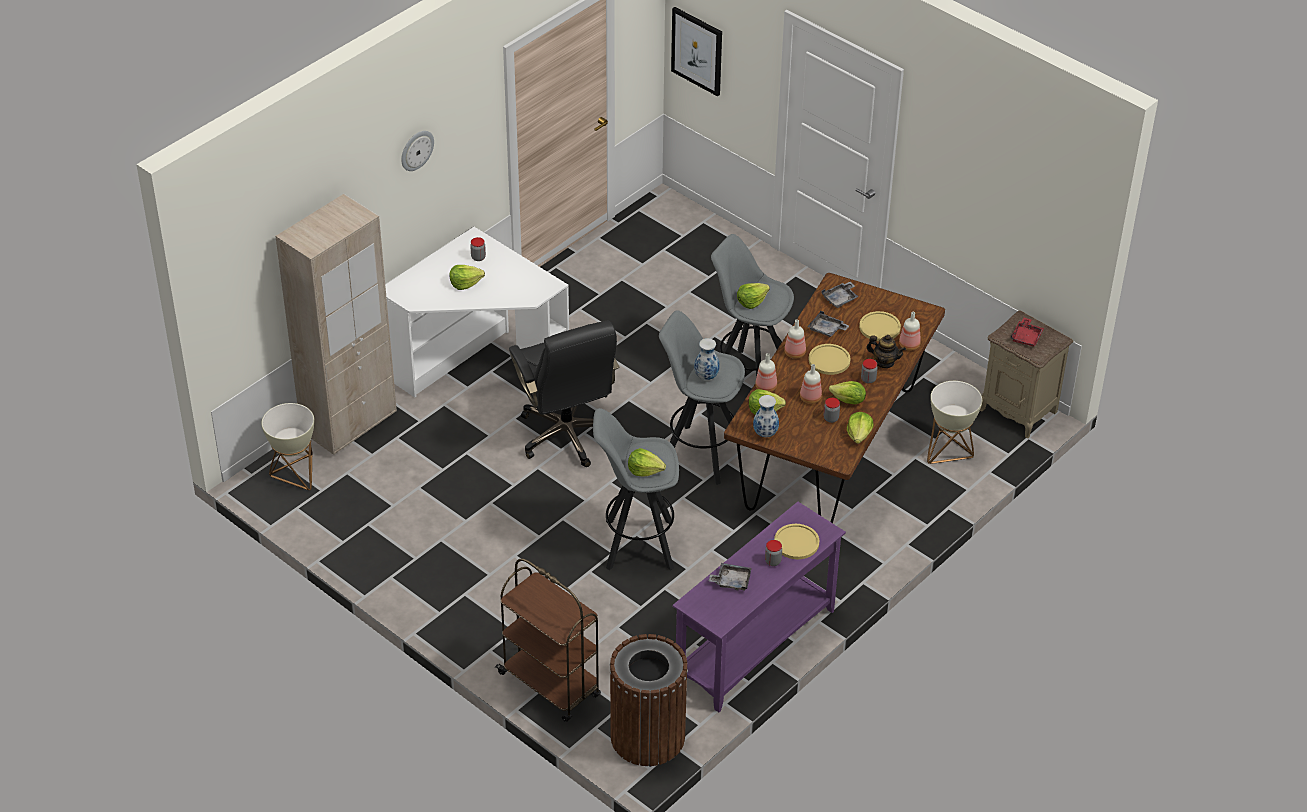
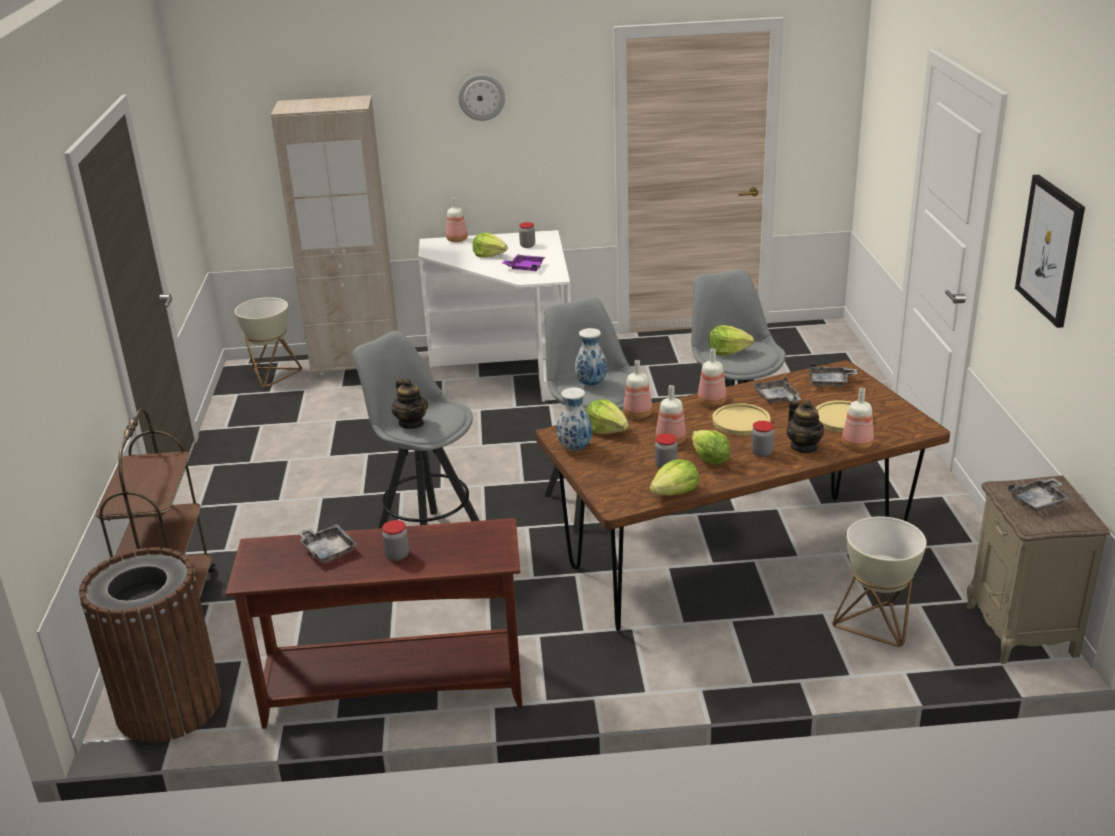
camera: 45 degrees right, 15 degrees down
(410, 277) = (457, 240): none -> bottle
(514, 285) = (525, 268): none -> purple tray
(565, 432) = (503, 435): black office chair -> none
(645, 470) = (411, 423): lettuce -> teapot
(697, 50) = (874, 138): picture -> picture (1050, 250)
(755, 646) = (393, 690): purple console table -> brown console table
(796, 542) = (450, 552): yellow plate -> none
(1026, 337) = (1039, 501): red tray -> grey tray

